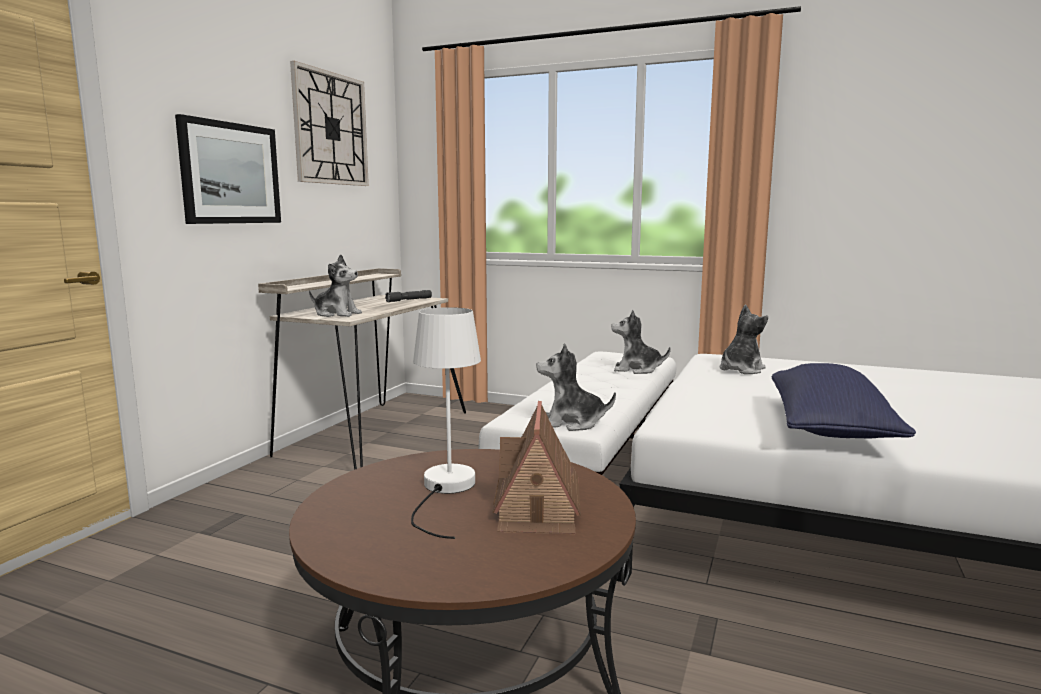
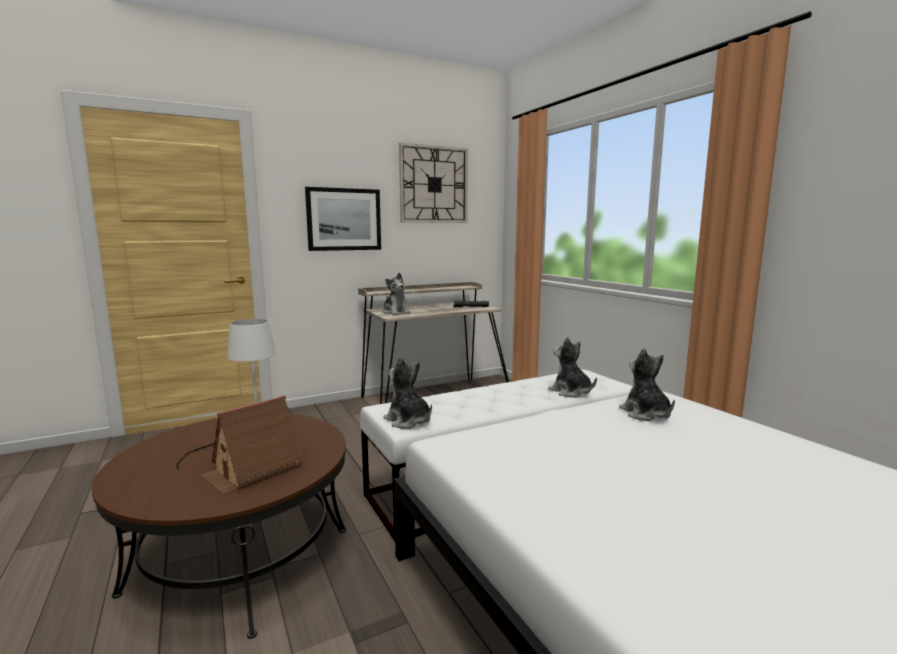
camera: 40 degrees right, 0 degrees up
(740, 370) = (645, 414): plush toy -> plush toy turned 105 degrees counterclockwise
(829, 428) = (560, 493): blue pillow -> none

